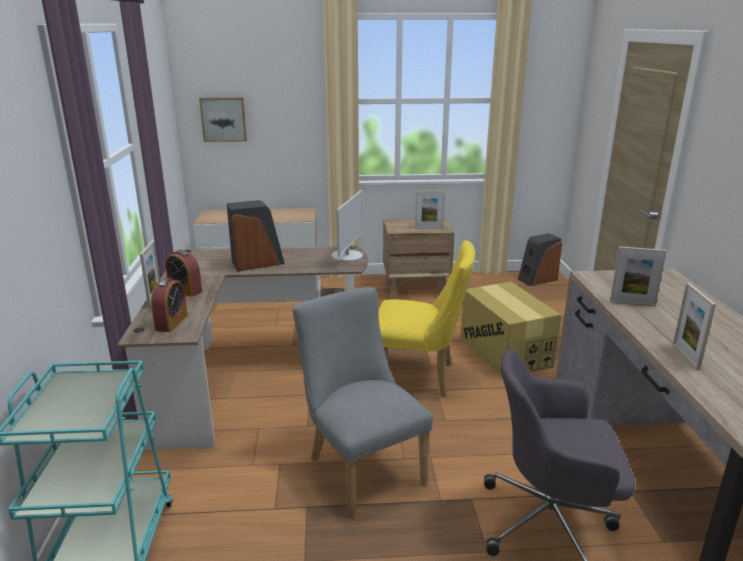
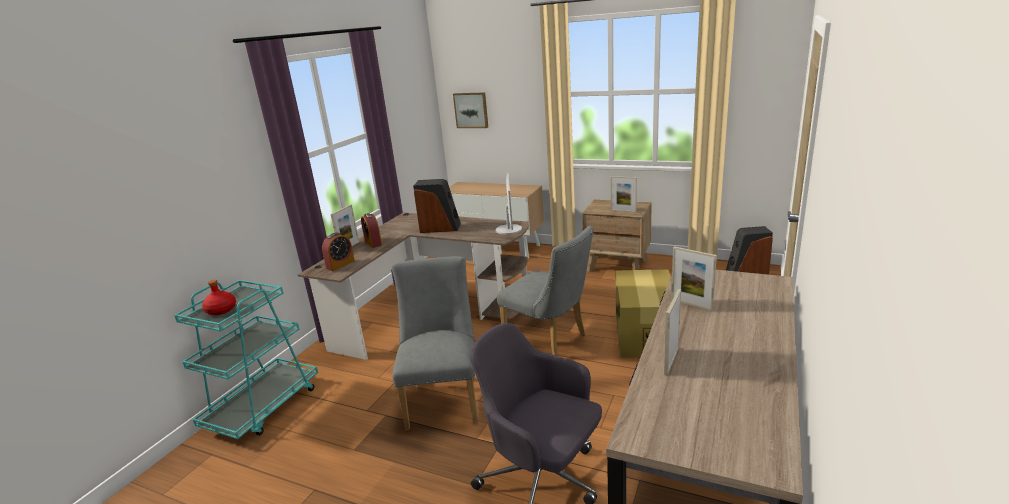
camera: 30 degrees right, 0 degrees up
(67, 411) = (222, 310): none -> red bottle
(347, 256) = (509, 229): monitor -> monitor turned 45 degrees counterclockwise
(419, 376) = (550, 340): yellow chair -> grey chair

